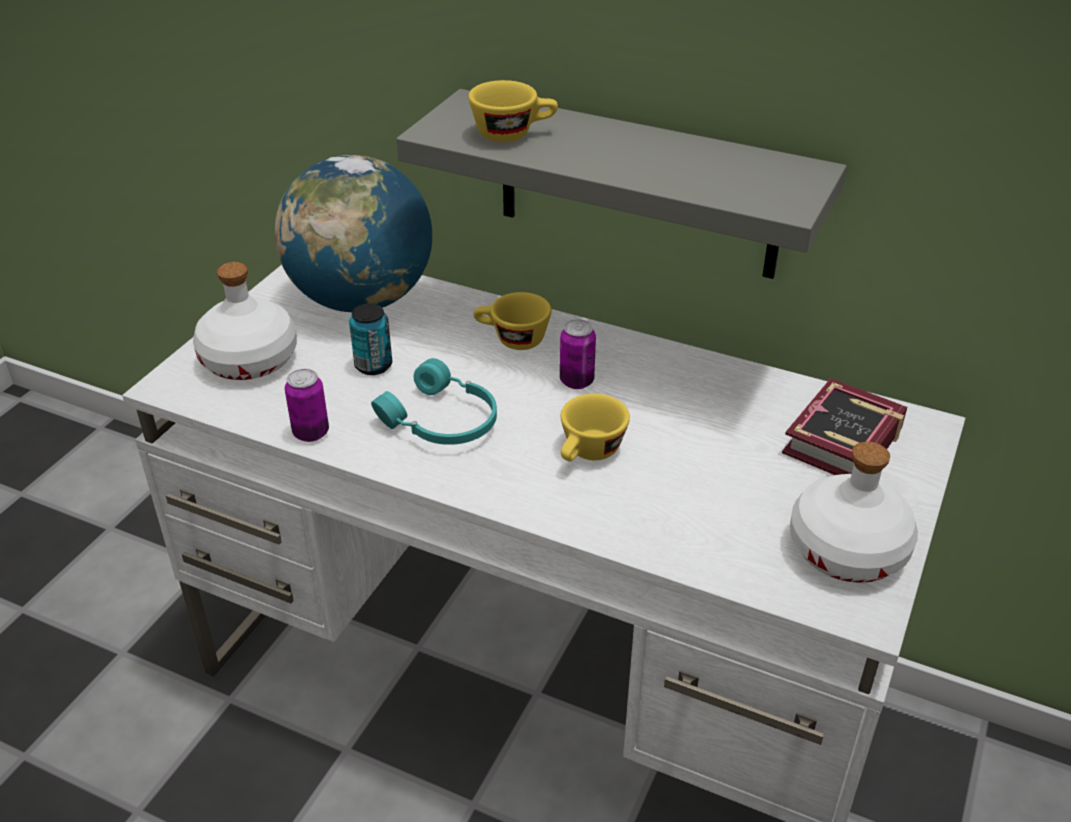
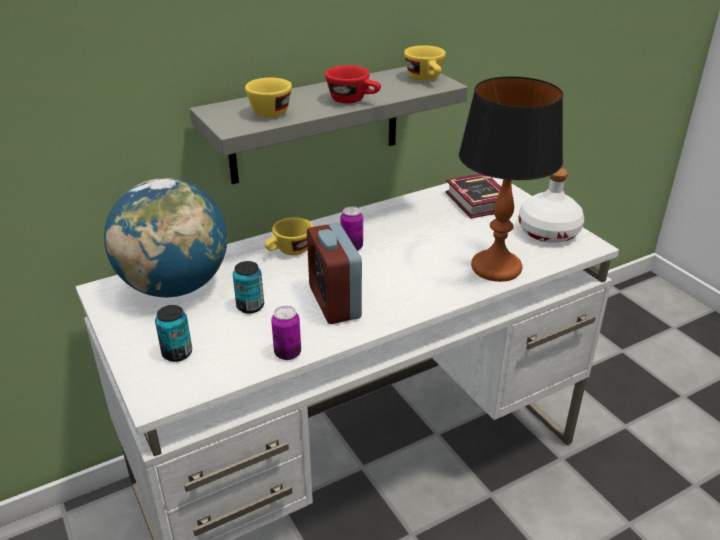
camera: 55 degrees left, 5 degrees down
(249, 360) = (177, 353): white bottle -> can
(441, 422) = (334, 302): turquoise headphones -> alarm clock
(589, 453) = (415, 267): yellow cup -> yellow cup (426, 79)
(621, 167) = (353, 100): none -> red cup
(676, 531) = (496, 267): none -> table lamp

